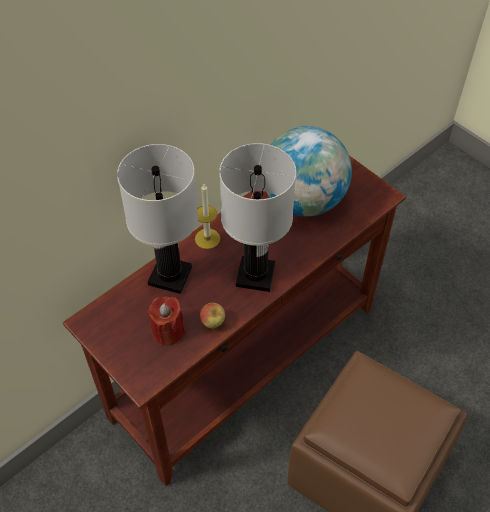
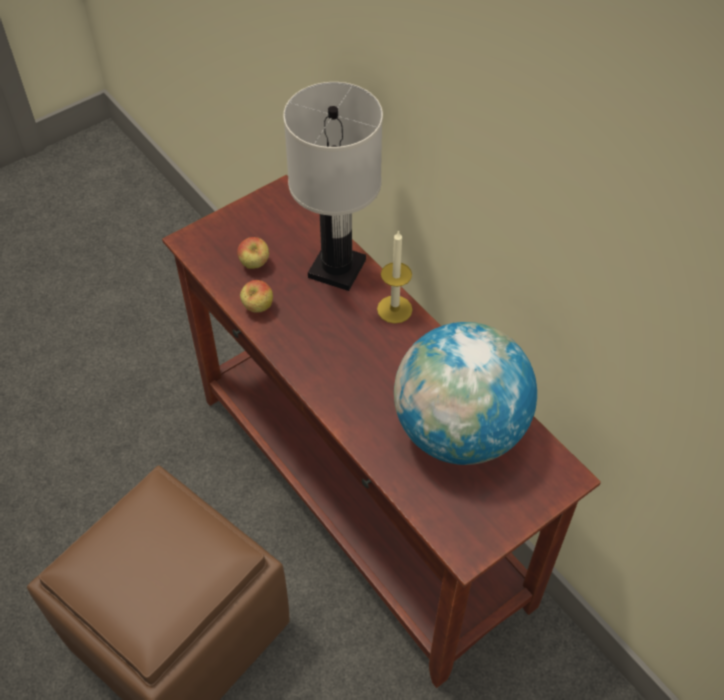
camera: 95 degrees right, 0 degrees up
(168, 331) = (254, 265): red candle -> apple
(255, 275) = (325, 357): white table lamp -> none

